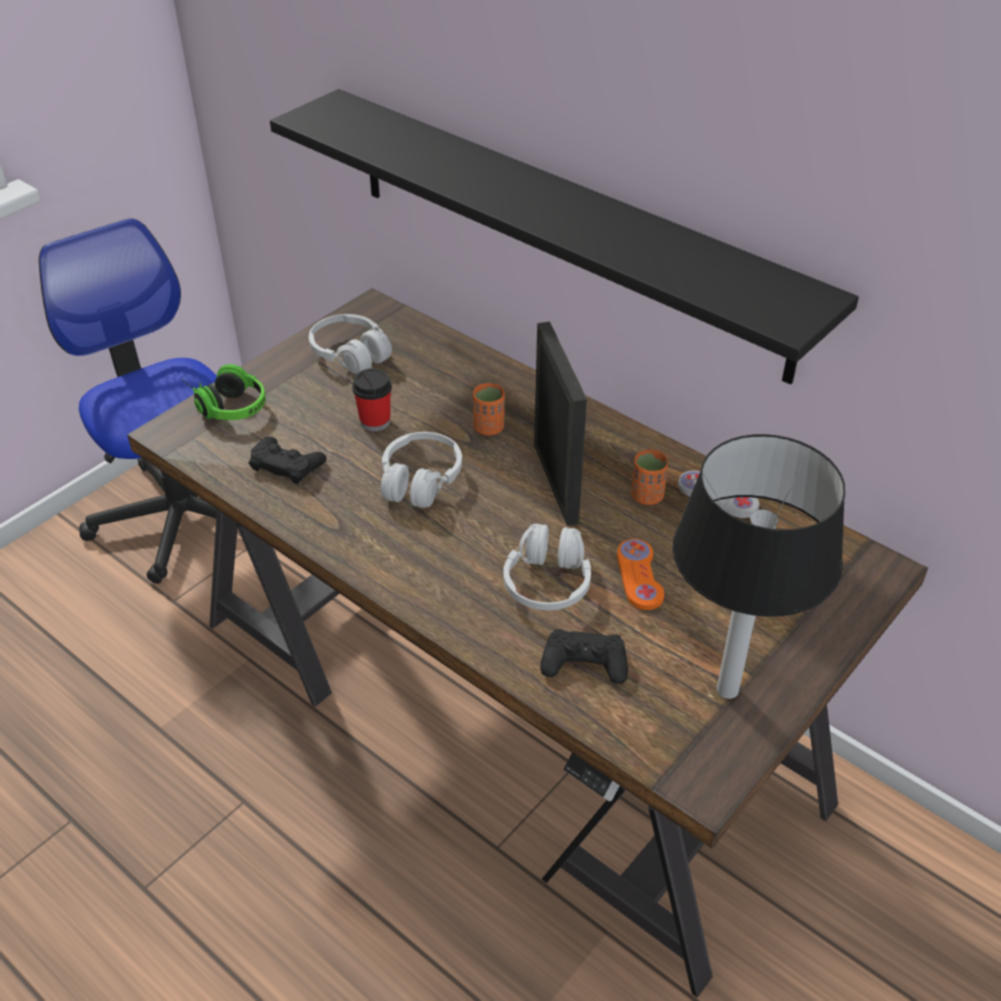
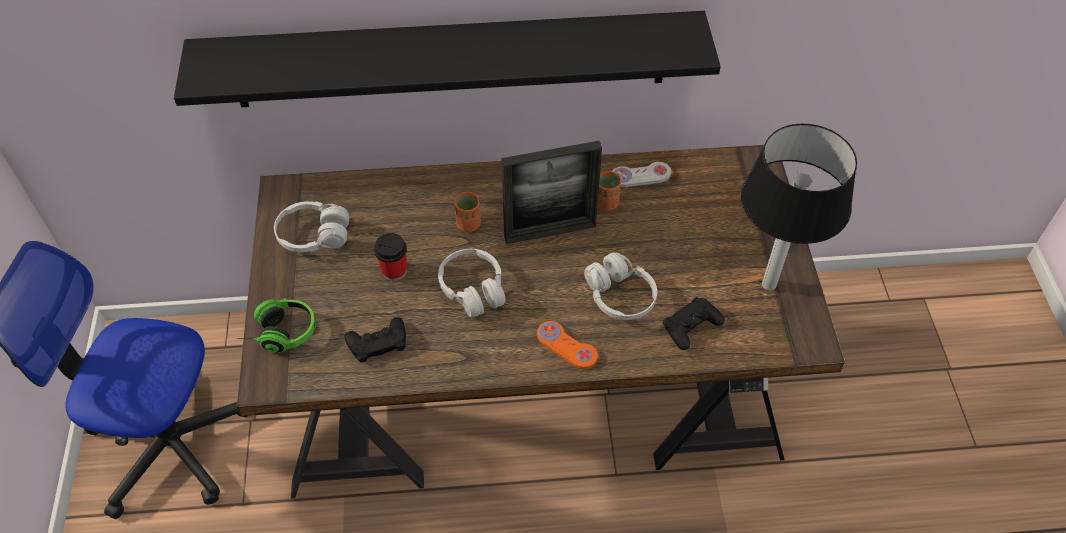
camera: 45 degrees left, 10 degrees up
(555, 483) = (550, 232): picture frame -> picture frame turned 135 degrees clockwise
(639, 576) = (658, 254): orange game controller -> orange game controller (566, 346)

